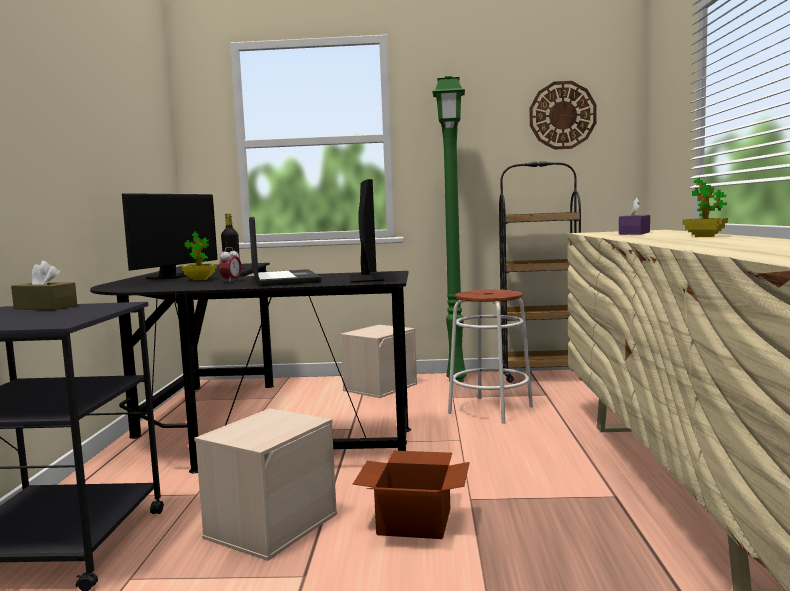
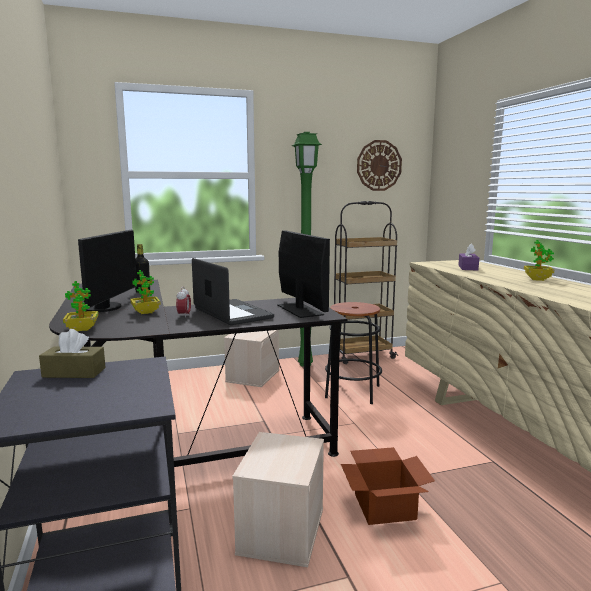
camera: 20 degrees left, 5 degrees up
(116, 287) = (82, 329): none -> potted plant
(490, 410) = (352, 391): white stool -> black stool

